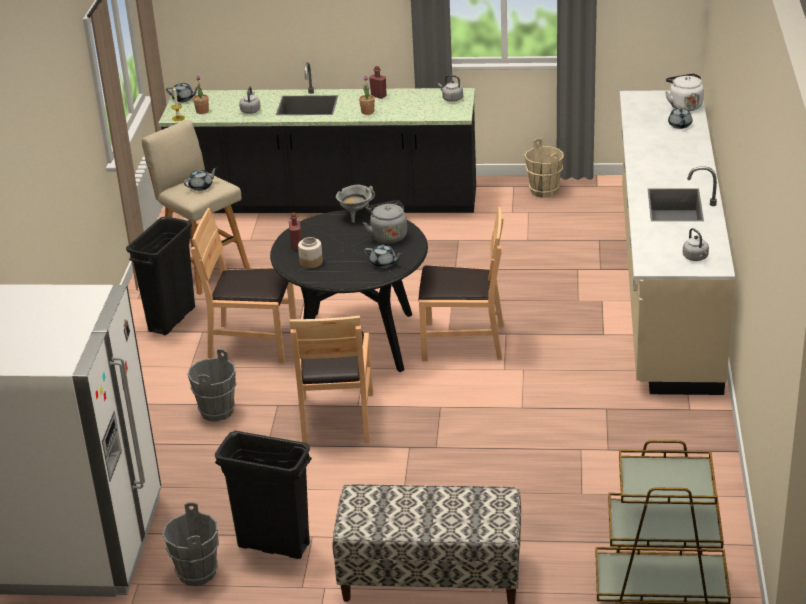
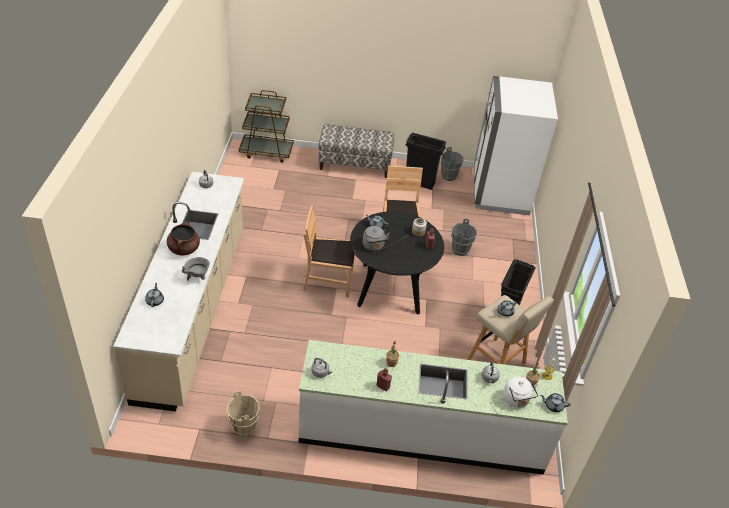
camera: 175 degrees right, 10 degrees up
(253, 342) = (451, 294): brown chair -> none
(326, 203) = (421, 434): black counter -> white counter
(356, 215) = (394, 266): grey cooking pot -> grey cooking pot (197, 277)
(676, 175) = (184, 249): none -> brown cooking pot
(684, 105) = (138, 326): white kettle -> white kettle (516, 400)

